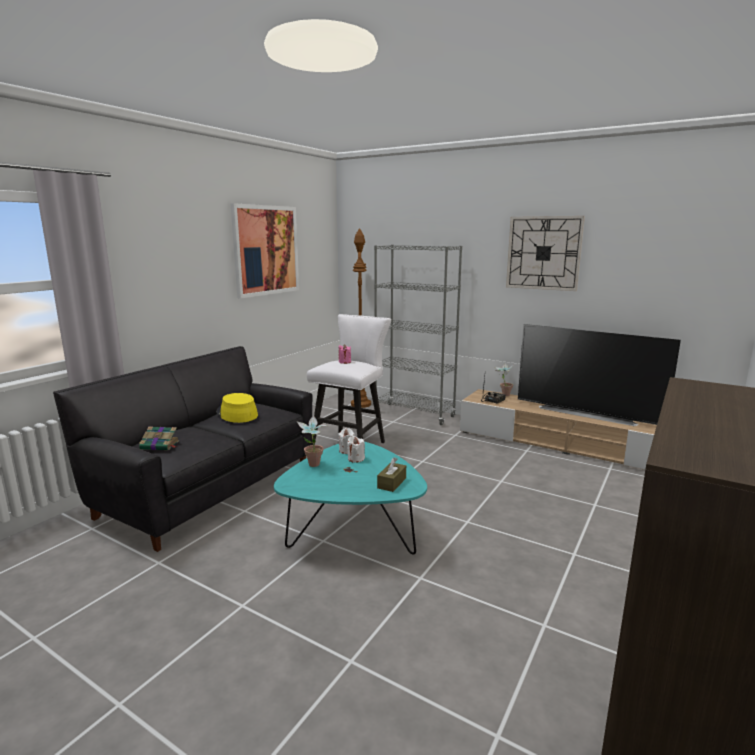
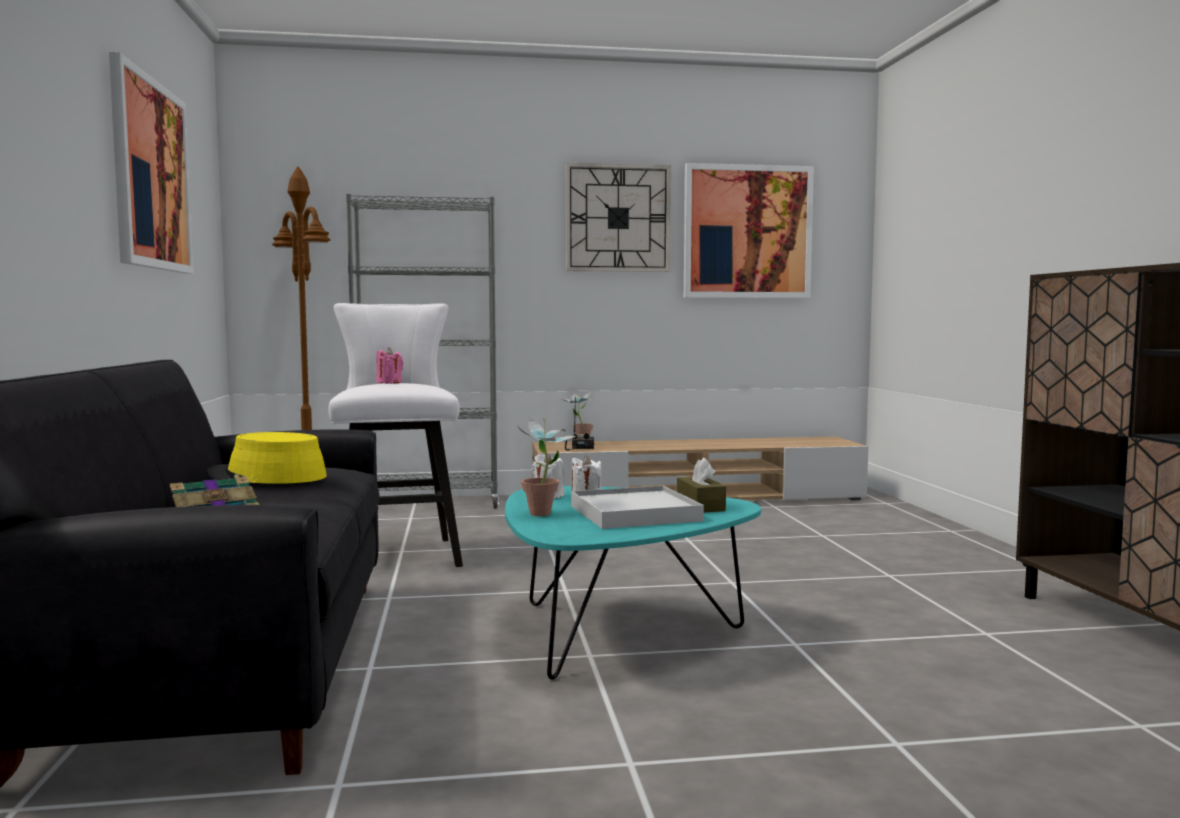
camera: 40 degrees left, 10 degrees down
(350, 478) = (635, 513): none -> white tray
(587, 413) = (714, 443): television -> none
(643, 264) = (747, 232): none -> picture

